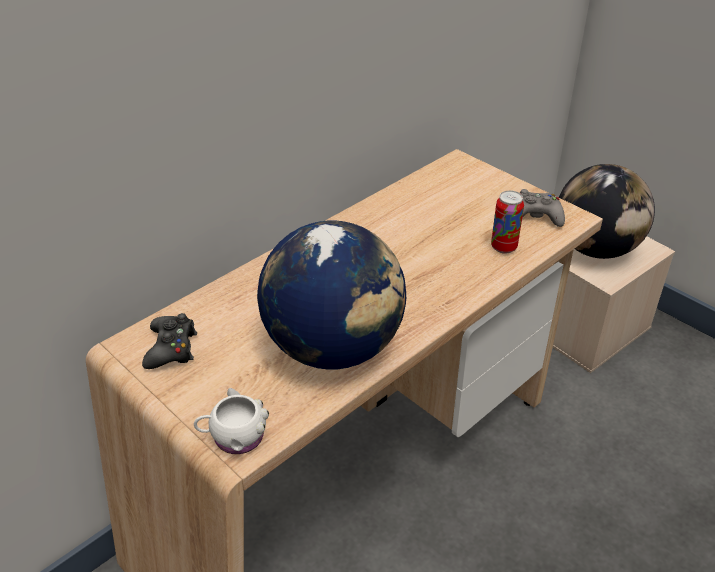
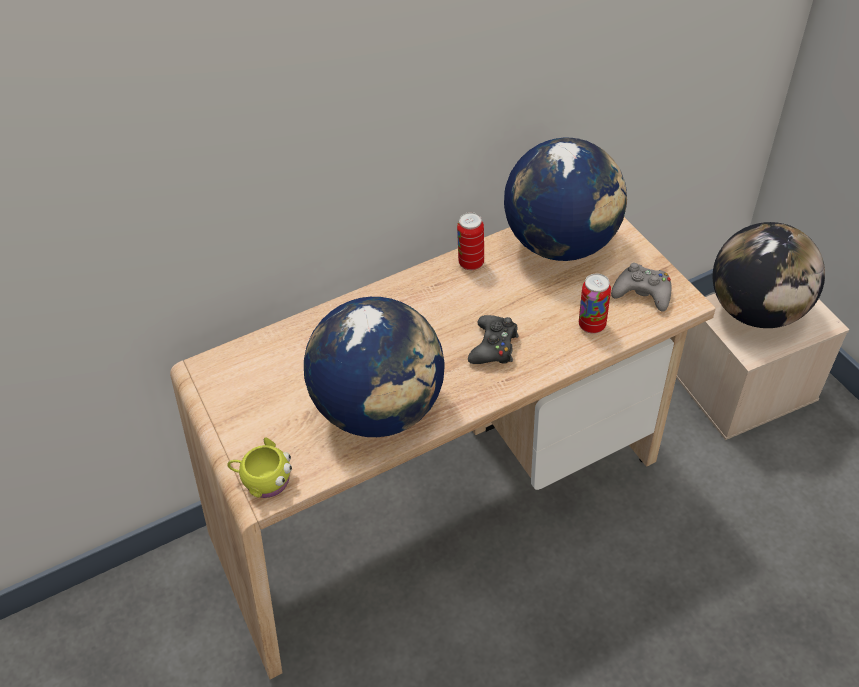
camera: 20 degrees right, 10 degrees up
(171, 348) = (240, 379): black game controller -> black game controller (494, 346)
(234, 437) = (264, 480): white mug -> yellow mug
(368, 216) = (471, 263): none -> can
(445, 190) = (562, 243): none -> globe

